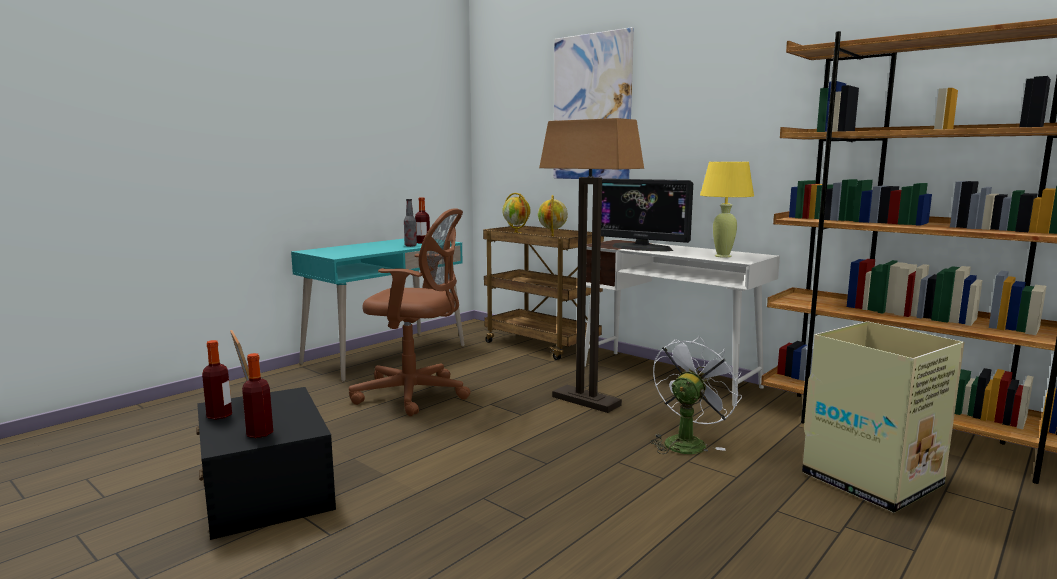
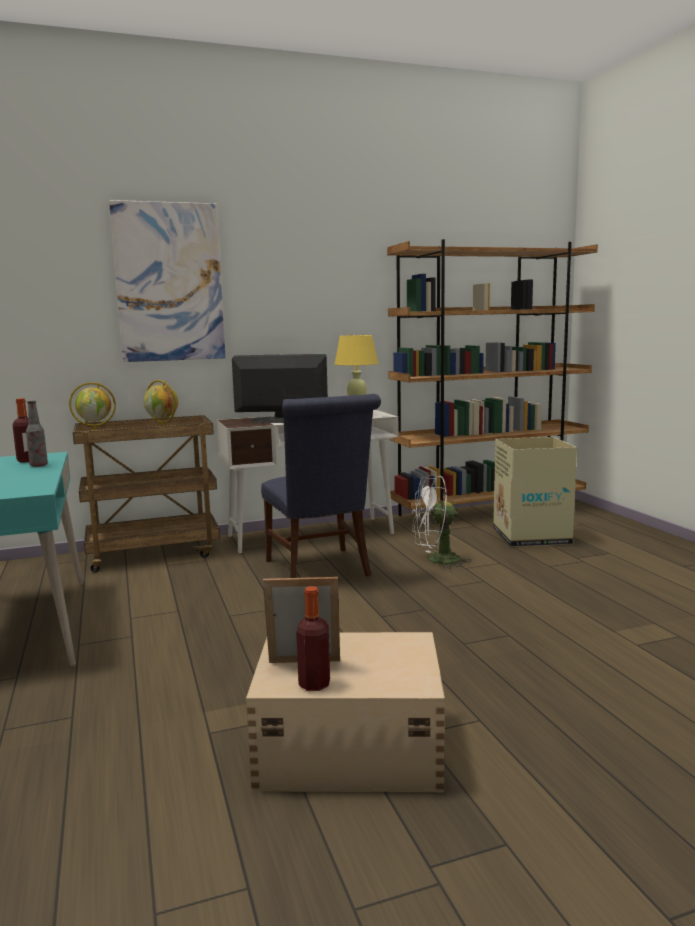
camera: 60 degrees left, 0 degrees up
(259, 433) = (399, 664): bottle -> none
(267, 488) = (347, 747): black storage box -> beige storage box
(415, 394) = (192, 632): brown office chair -> none
(585, 401) = (320, 570): floor lamp -> blue chair
(642, 248) = (281, 420): monitor -> monitor turned 150 degrees counterclockwise
(687, 442) = (436, 560): white fan -> white fan turned 75 degrees counterclockwise

